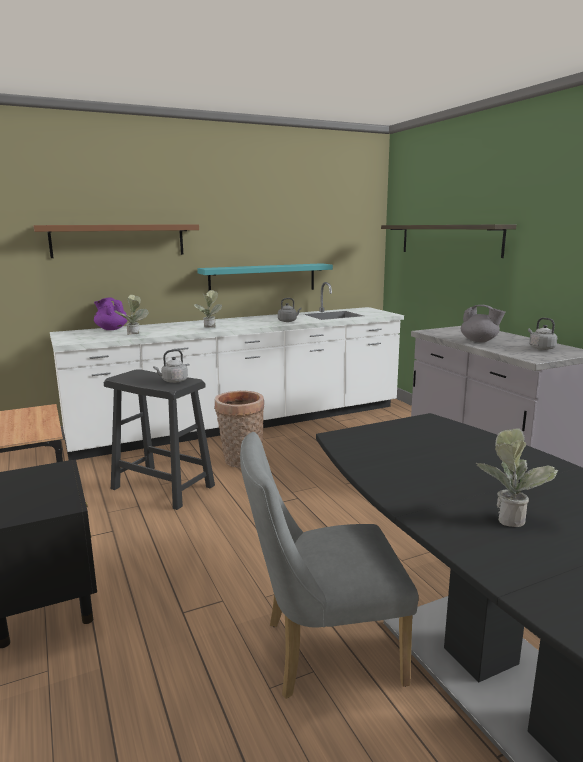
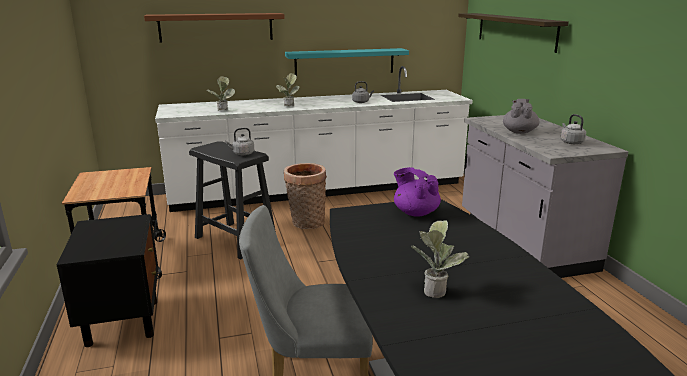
camera: 10 degrees right, 5 degrees up
(111, 329) = (208, 103): purple teapot -> purple teapot (415, 212)
(479, 341) = (519, 132): grey teapot -> grey teapot turned 120 degrees counterclockwise

